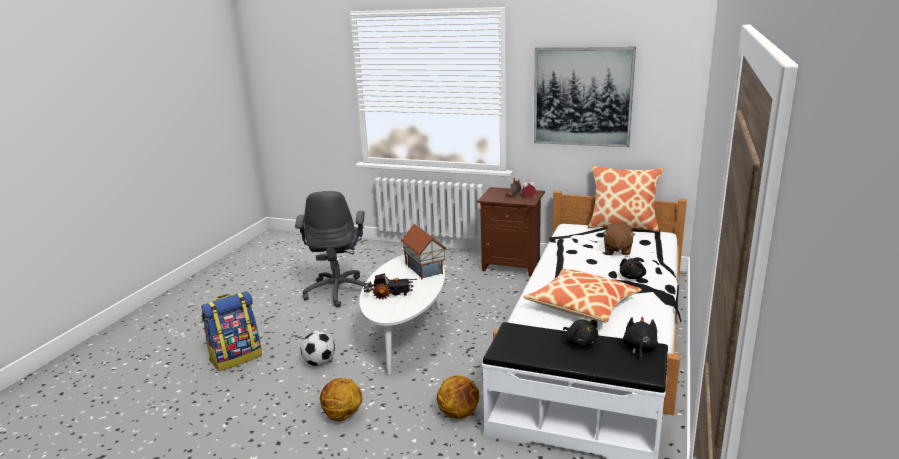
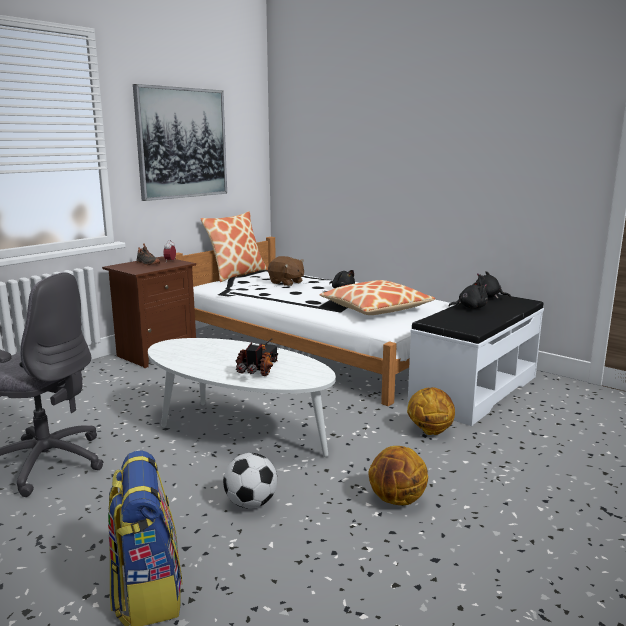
camera: 70 degrees left, 5 degrees down
(425, 268) = (210, 346): toy house -> none

